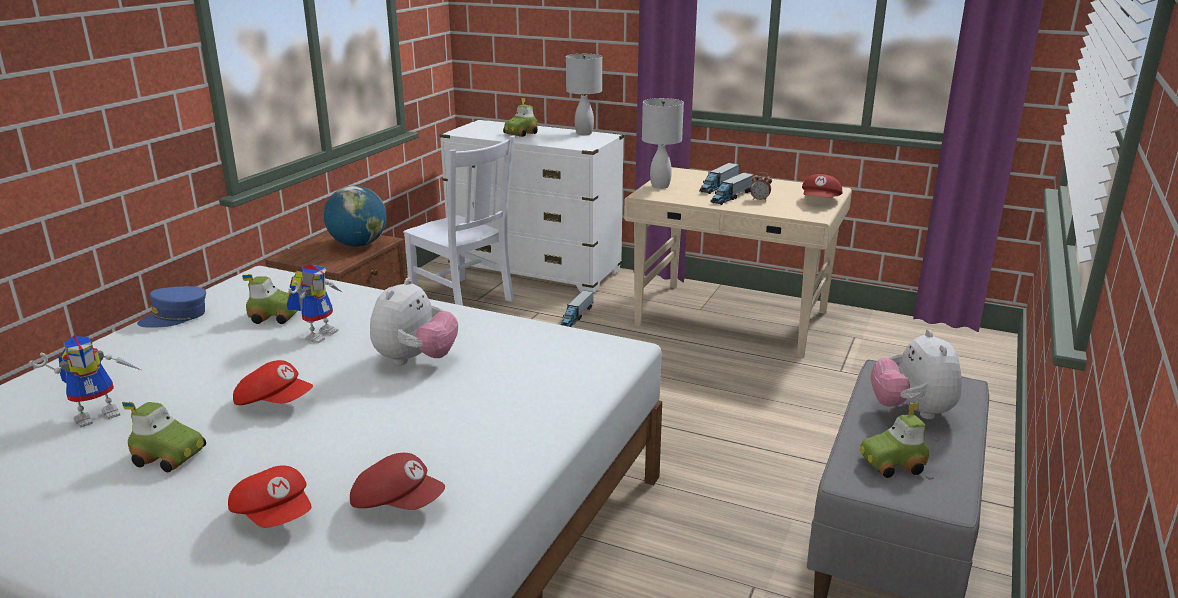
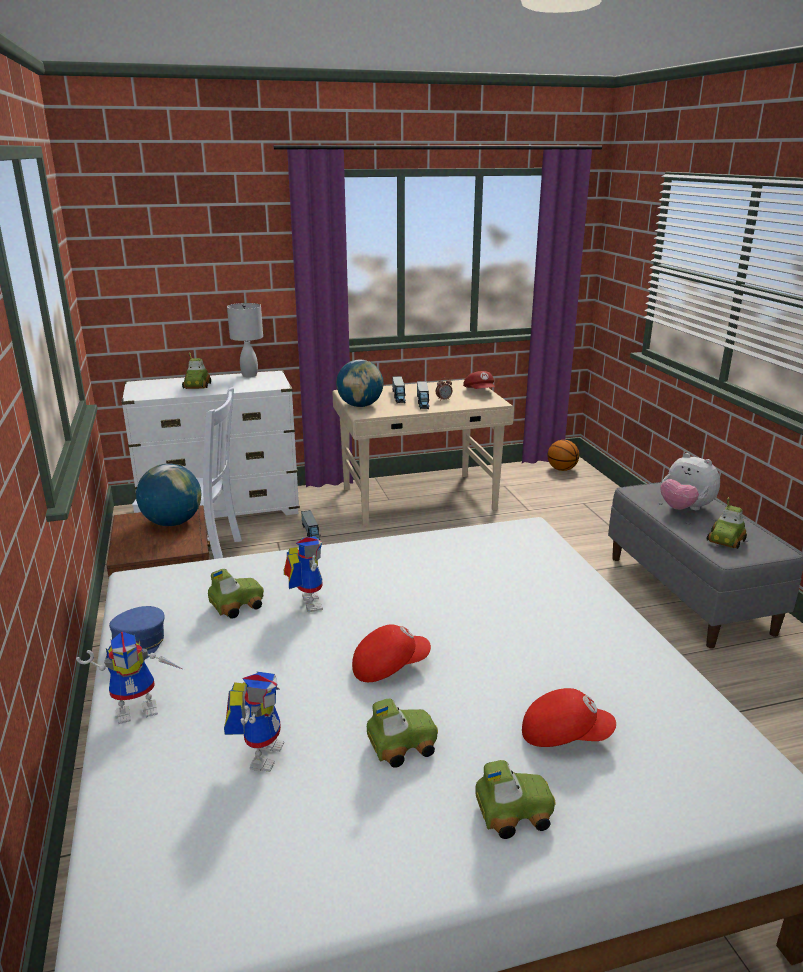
camera: 40 degrees left, 0 degrees up
(104, 354) = (139, 708): none -> toy robot
(133, 539) = (512, 812): none -> toy car
(398, 503) = (613, 682): red cap -> none
(415, 360) = (422, 590): plush toy -> none
(660, 186) = (360, 406): white table lamp -> globe
(964, 342) = (561, 469): none -> basketball

